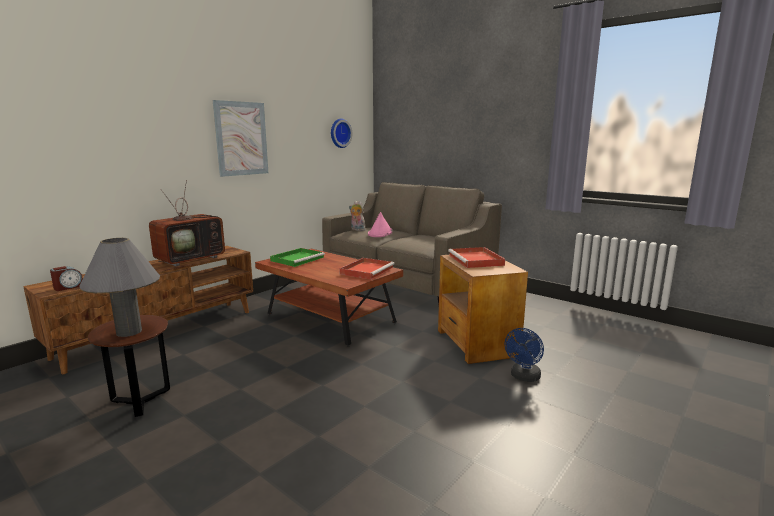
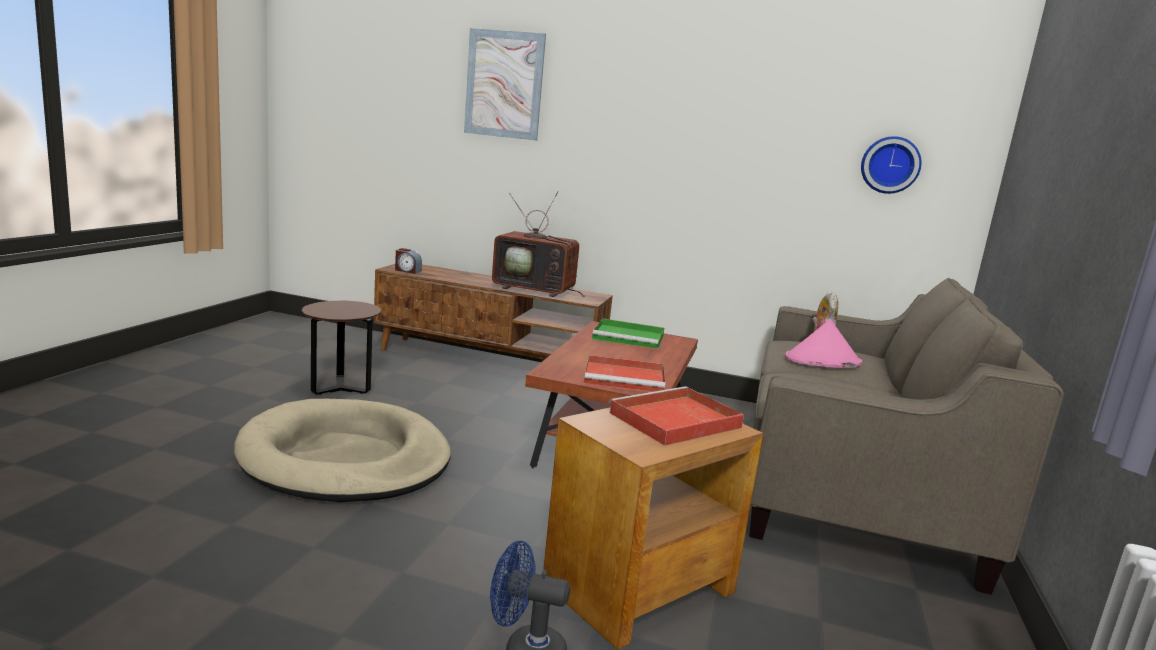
camera: 65 degrees right, 0 degrees up
(129, 332) = (334, 310): grey table lamp -> none
(241, 138) = (672, 150): picture -> picture (504, 84)
(290, 409) = (345, 458): none -> beige dog bed

